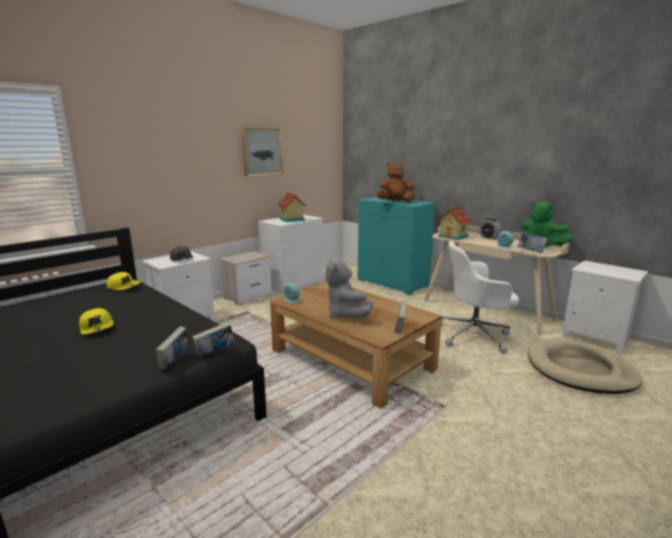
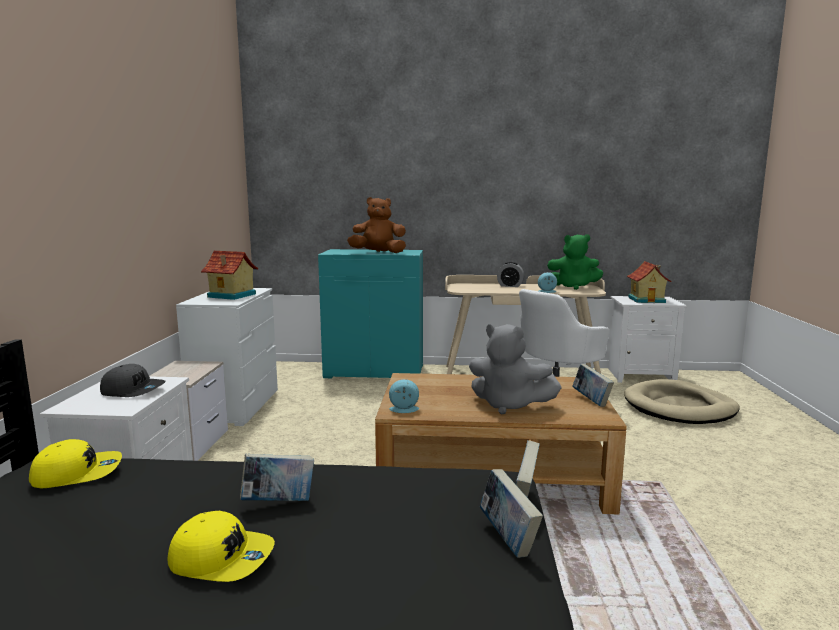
camera: 40 degrees left, 5 degrees down
(262, 151) = (170, 179): picture -> none
(395, 202) = (378, 253): brown plush toy -> brown plush toy turned 45 degrees clockwise
(454, 236) = (475, 289): toy house -> toy house (647, 300)
(531, 251) = (580, 292): book -> book (278, 502)

